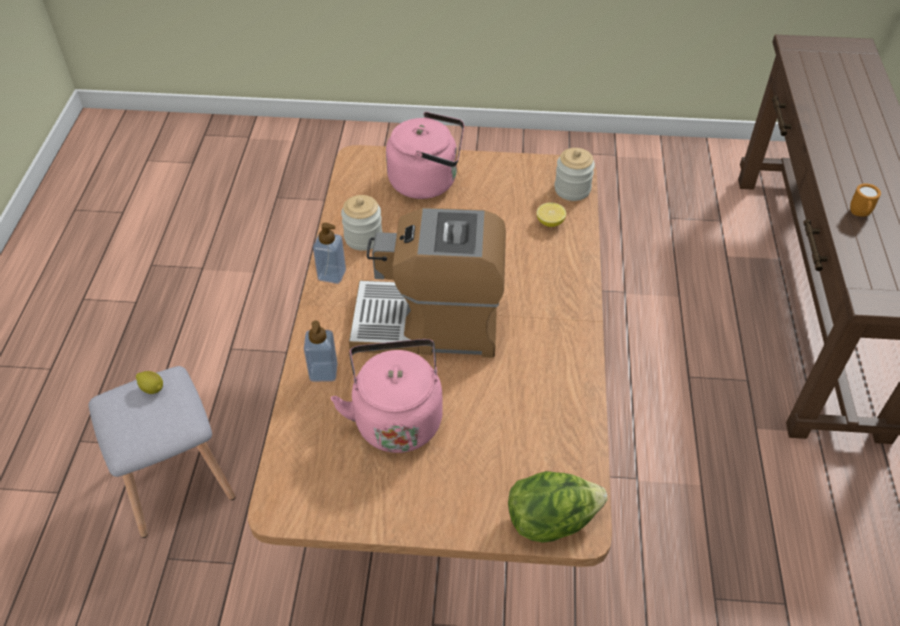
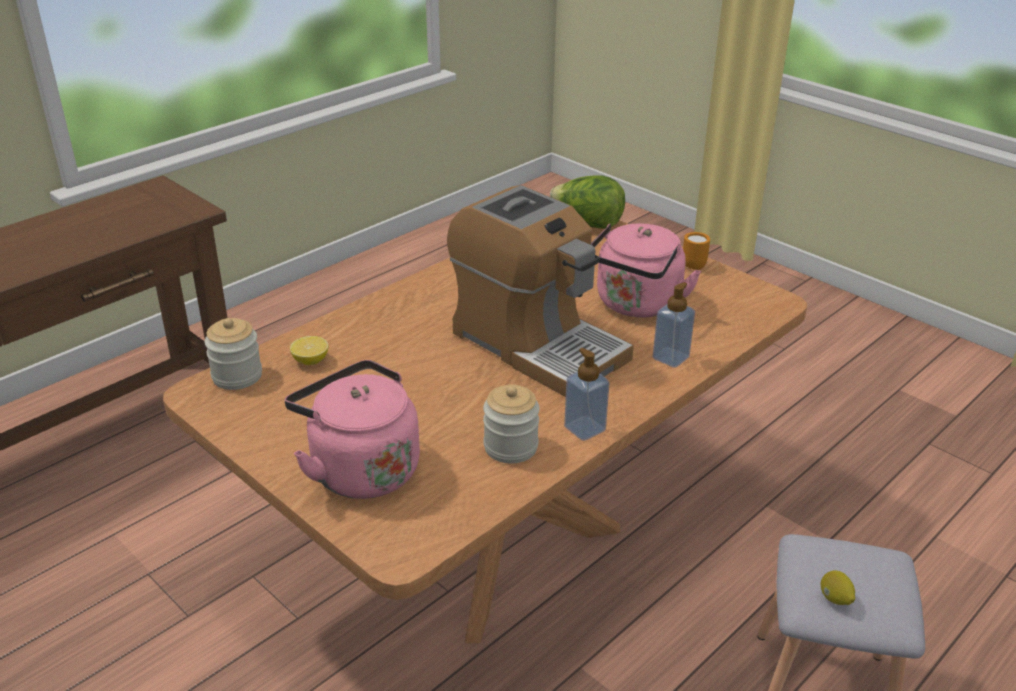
camera: 140 degrees left, 15 degrees down
(859, 215) = (78, 244): orange mug -> orange mug (696, 265)

